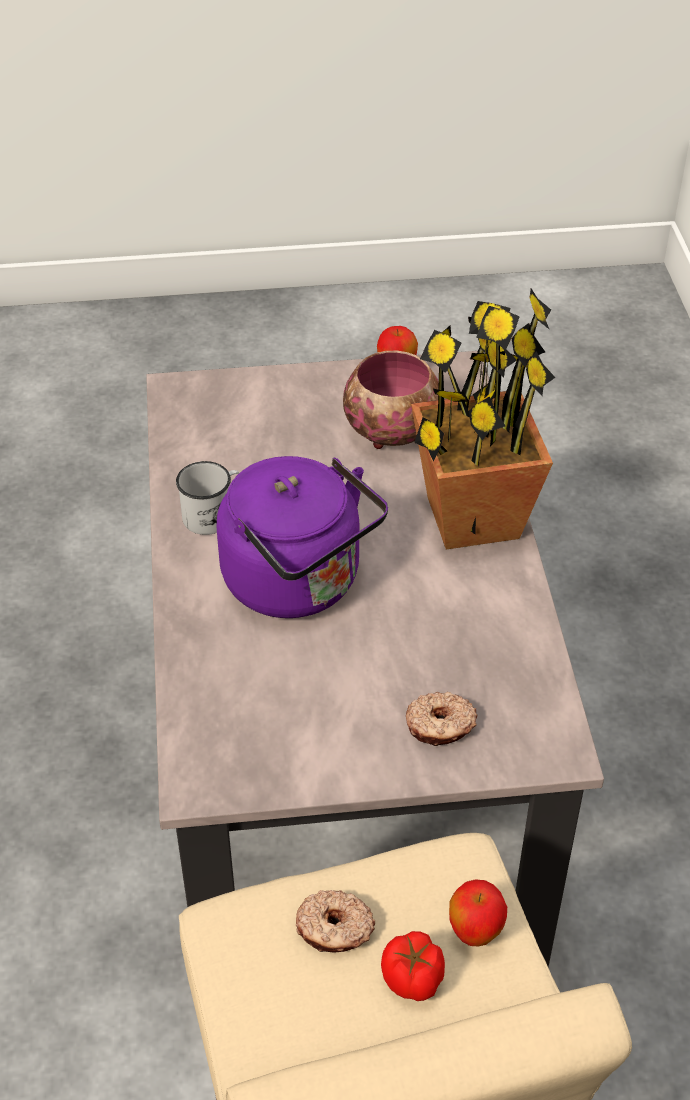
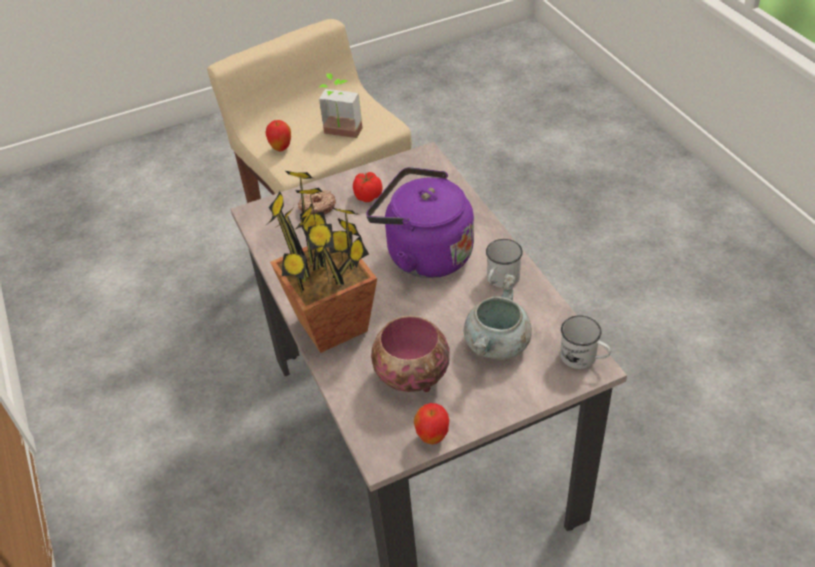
camera: 165 degrees right, 0 degrees up
(180, 399) = (583, 358): none -> white mug
(270, 438) = (497, 345): none -> grey cooking pot
(334, 929) = (340, 135): donut -> potted plant
(413, 980) = (302, 129): tomato -> tomato (367, 196)

